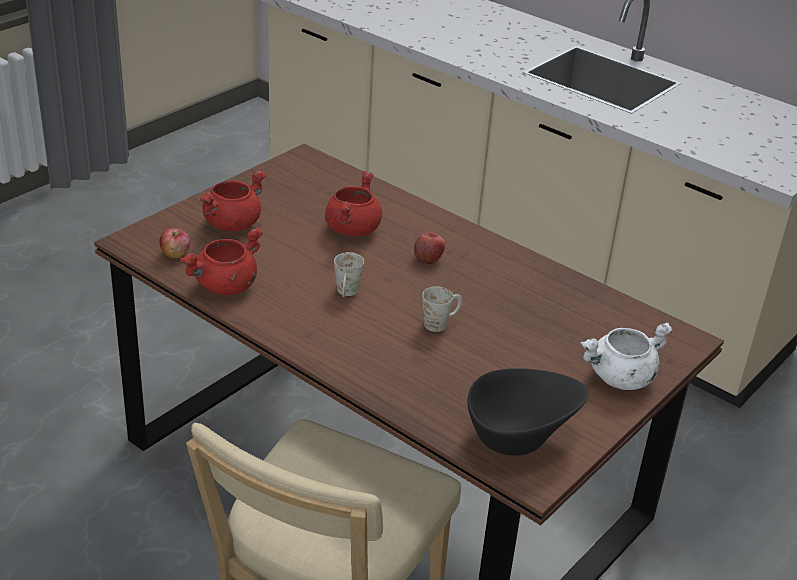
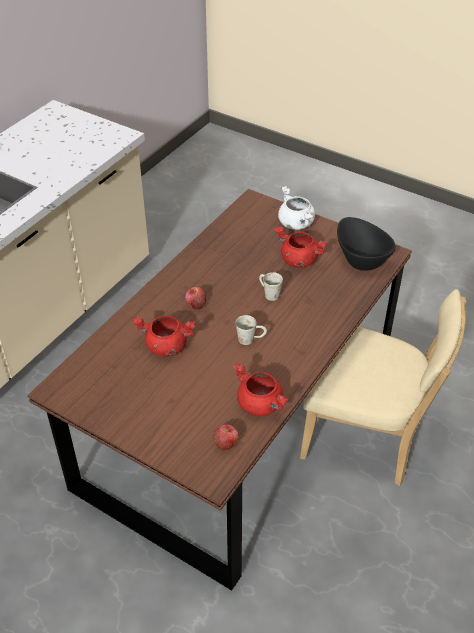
camera: 95 degrees left, 10 degrees up
(232, 223) = (172, 417): red cooking pot -> red cooking pot (298, 260)

